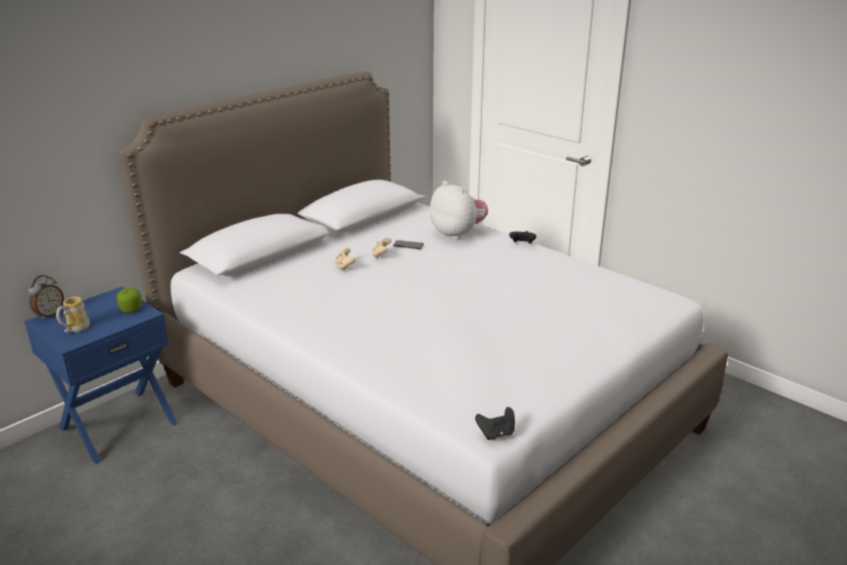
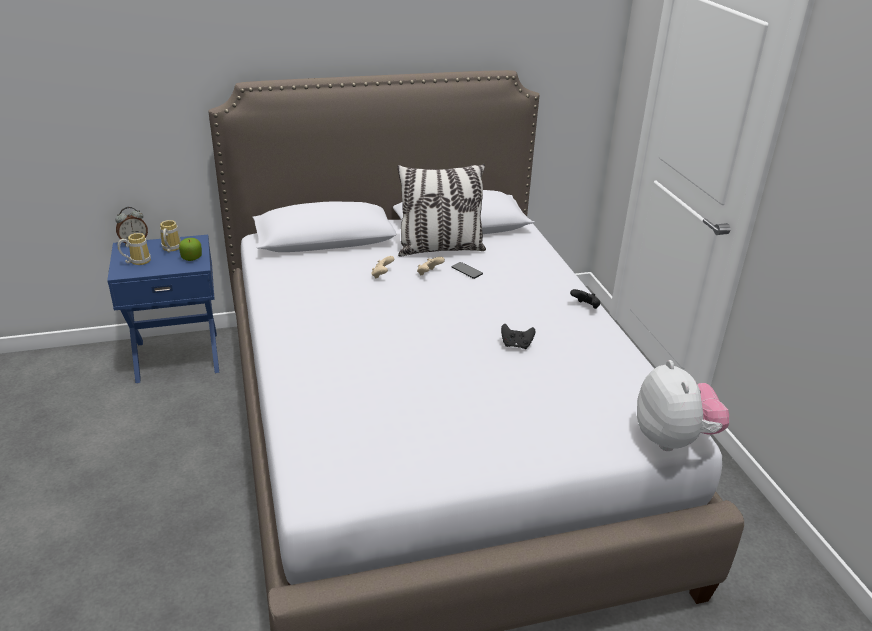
camera: 30 degrees right, 5 degrees up
(97, 308) = (170, 249): none -> mug
(368, 236) = (440, 249): none -> pillow
(458, 234) = (530, 274): plush toy -> plush toy (673, 439)
(496, 434) = (317, 499): black game controller -> black game controller (516, 345)

